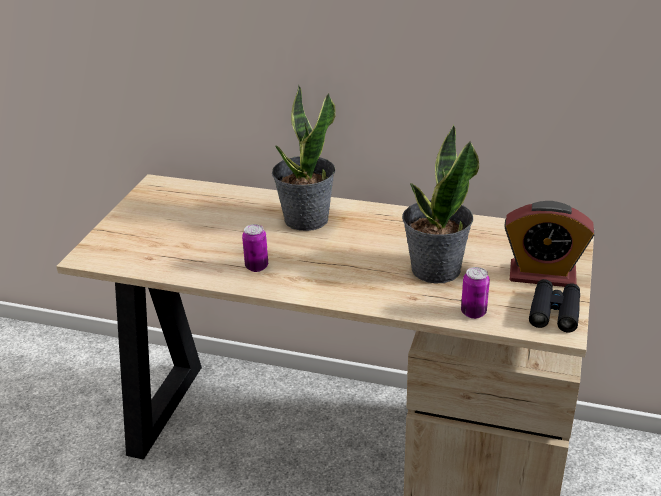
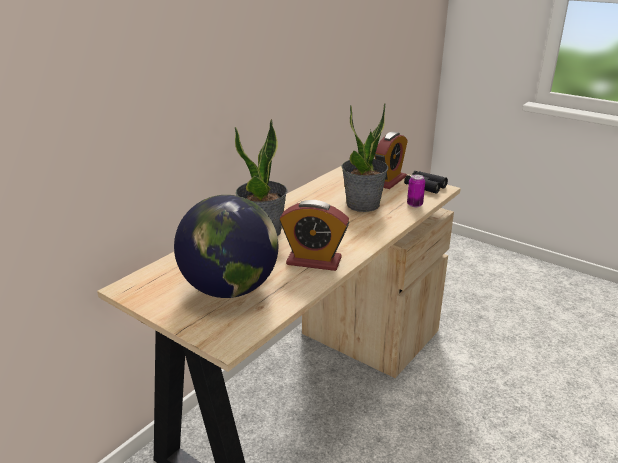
camera: 70 degrees left, 5 degrees down
(176, 233) = (231, 289): none -> globe
(256, 267) = (314, 261): can -> alarm clock

